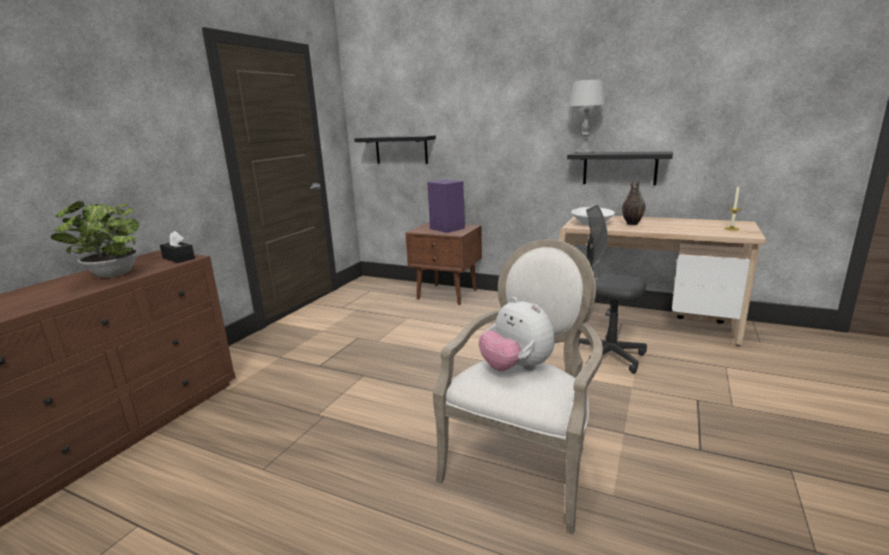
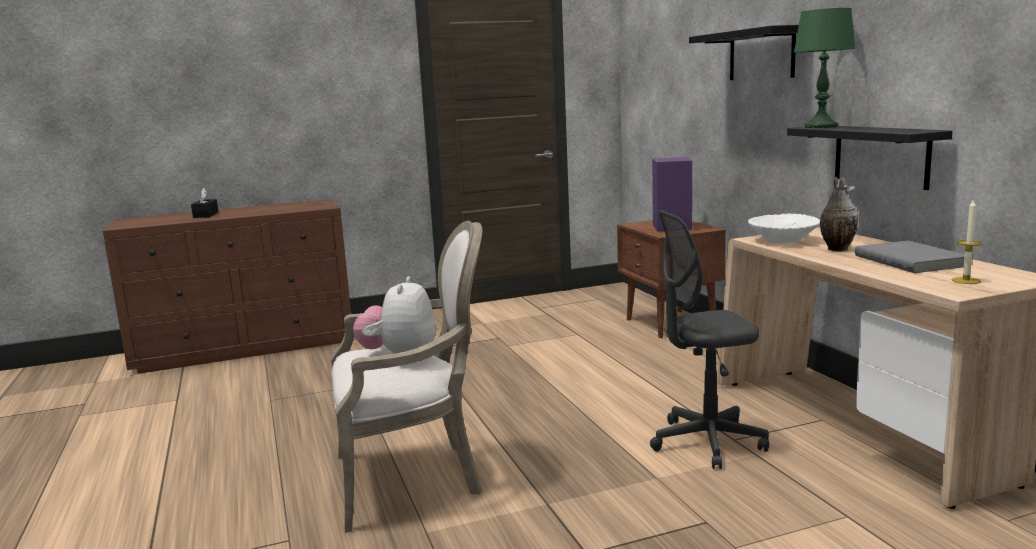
camera: 45 degrees right, 5 degrees down
(112, 275) = (261, 210): potted plant -> none
(178, 258) = (320, 206): black tissue box -> black tissue box (206, 215)
(401, 150) = (660, 113): black shelf -> black shelf (761, 54)
(584, 153) = (821, 127): grey table lamp -> green table lamp
(608, 356) = (707, 442): grey office chair -> grey office chair turned 90 degrees counterclockwise
(679, 223) = (911, 260): none -> grey book

